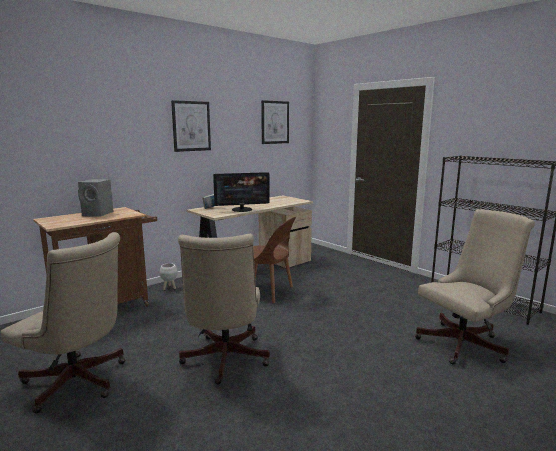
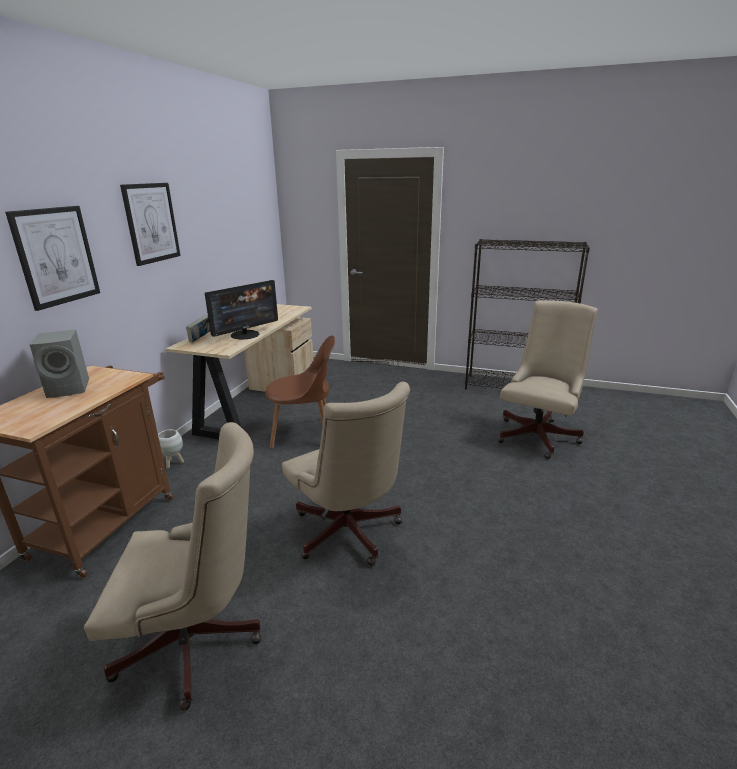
camera: 30 degrees left, 10 degrees up
(275, 122) = (241, 205): picture -> picture (56, 256)

